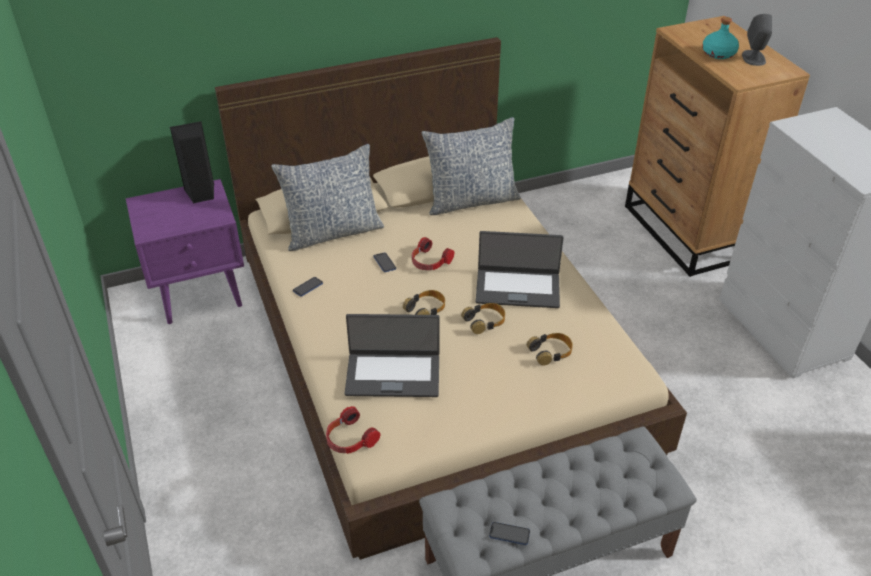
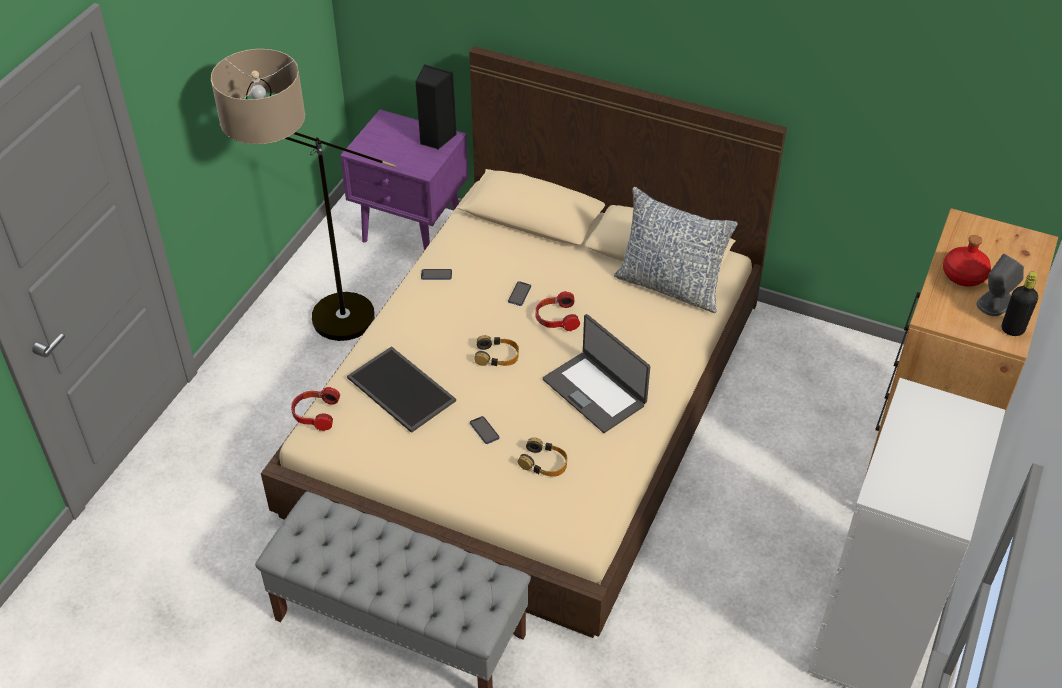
camera: 45 degrees right, 5 degrees up
(212, 403) = (320, 328): none -> floor lamp
(333, 232) = (516, 239): pillow -> none
(393, 374) = (403, 389): laptop -> tray
(484, 321) = (528, 399): headphones -> none
(509, 534) = (322, 561): phone -> phone (484, 431)
(718, 54) = (963, 275): turquoise bottle -> red bottle
(782, 65) = (1012, 329): none -> black bottle

